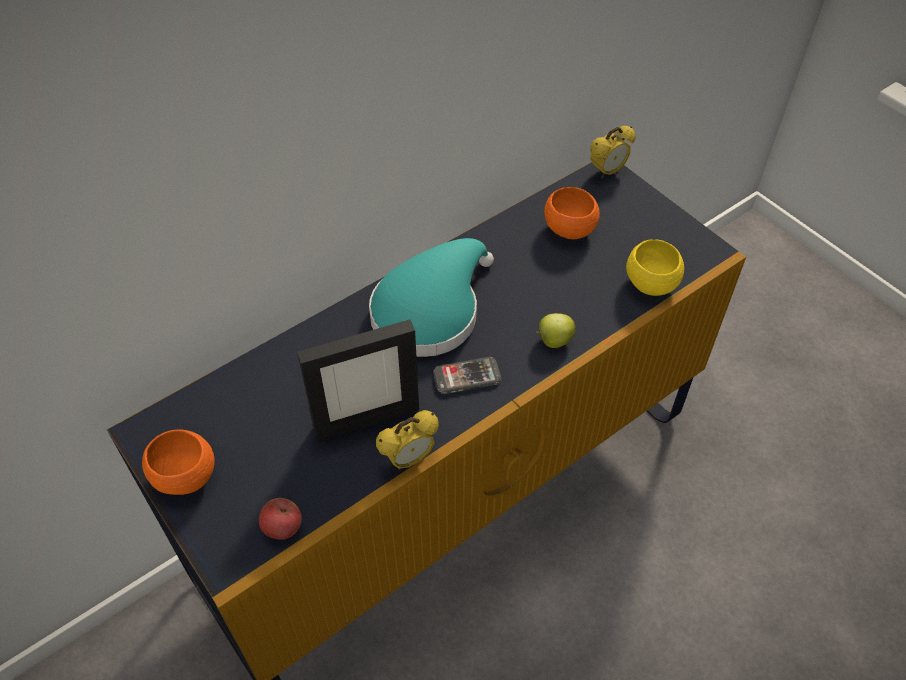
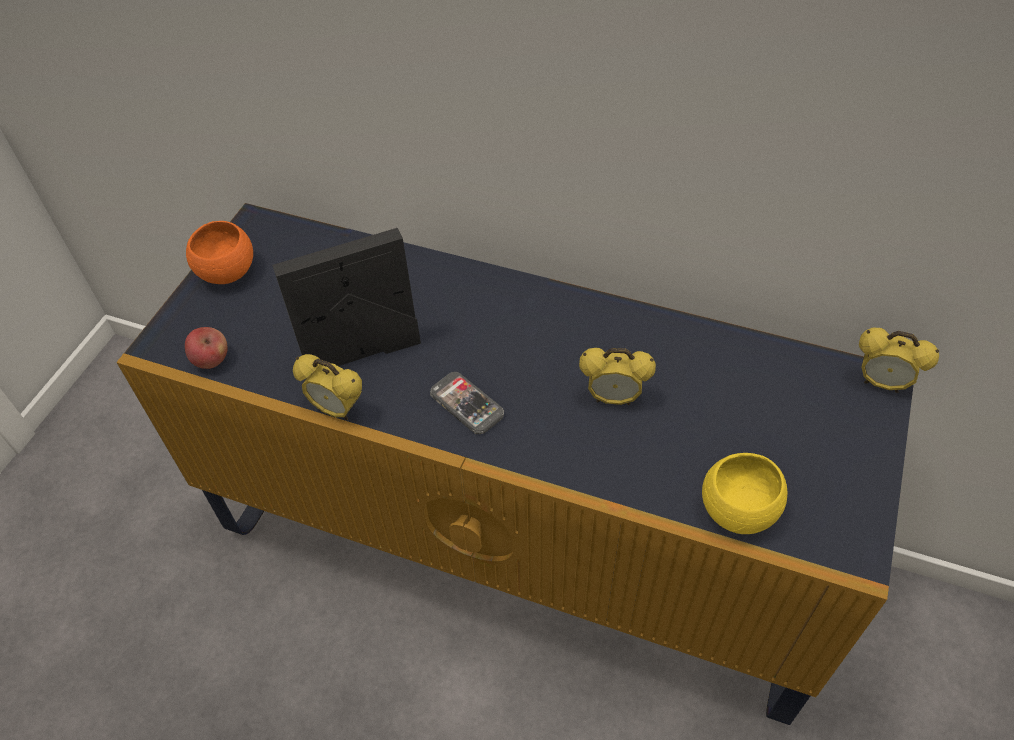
camera: 60 degrees right, 0 degrees up
(366, 418) = (363, 354): picture frame -> picture frame turned 120 degrees clockwise
(430, 311) = (528, 333): turquoise hat -> none
(524, 296) = (613, 398): none -> alarm clock
(553, 341) = (572, 455): apple -> none
(569, 230) = (749, 391): orange bowl -> none

